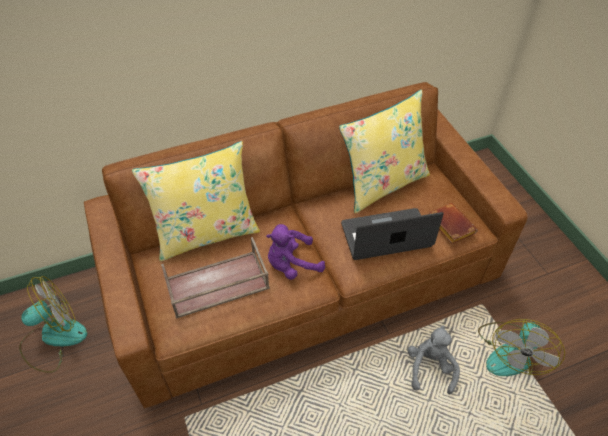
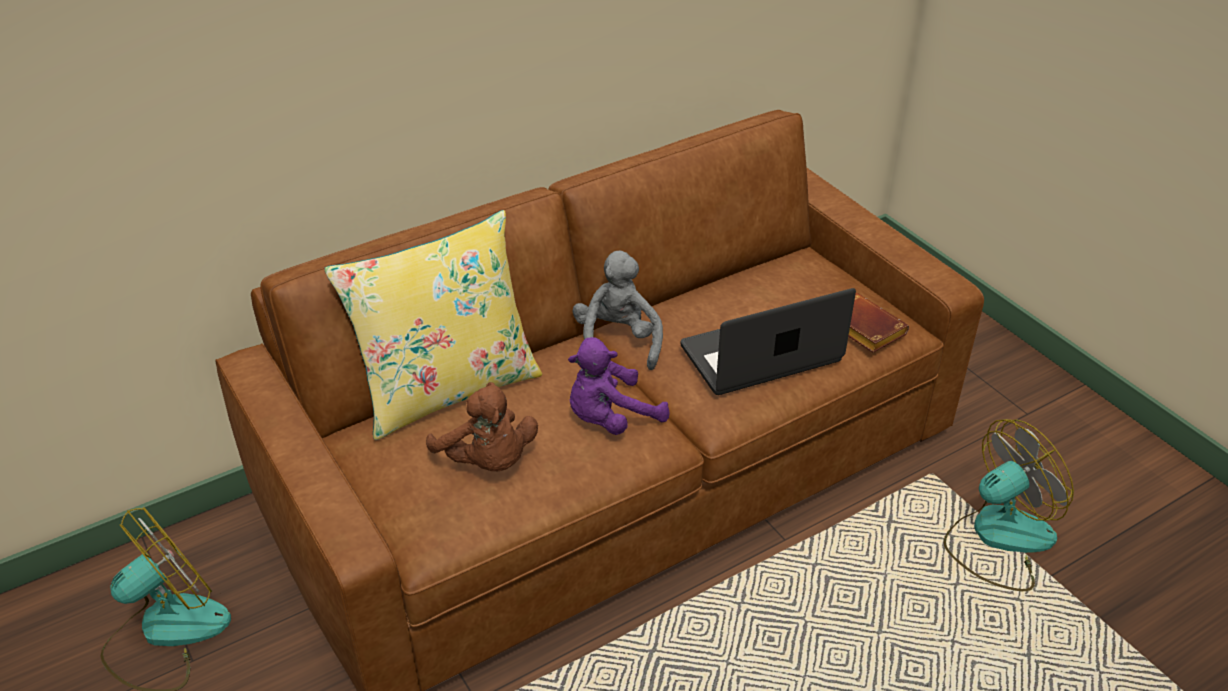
camera: 10 degrees left, 10 degrees down
(216, 285) = (487, 461): brown tray -> brown plush toy
(382, 183) = (734, 282): yellow pillow -> none
(430, 368) = (869, 582): grey plush toy -> grey plush toy (617, 343)
(511, 352) = (997, 539): fan -> fan turned 135 degrees counterclockwise

